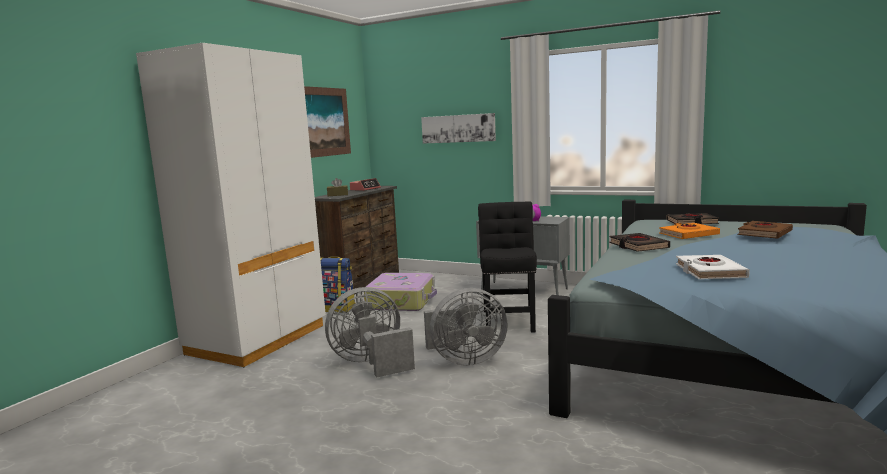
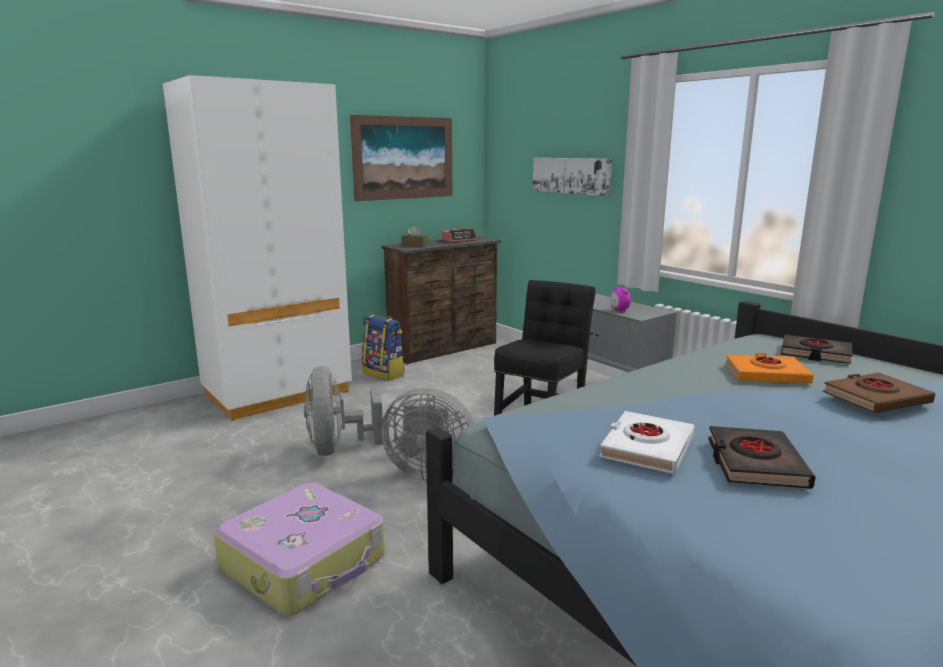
camera: 25 degrees right, 5 degrees up
(371, 363) = (338, 448): grey fan -> grey fan turned 105 degrees counterclockwise
(402, 301) = (456, 380): suitcase -> suitcase (305, 562)
(638, 246) = (656, 379): black book -> black book (755, 463)

